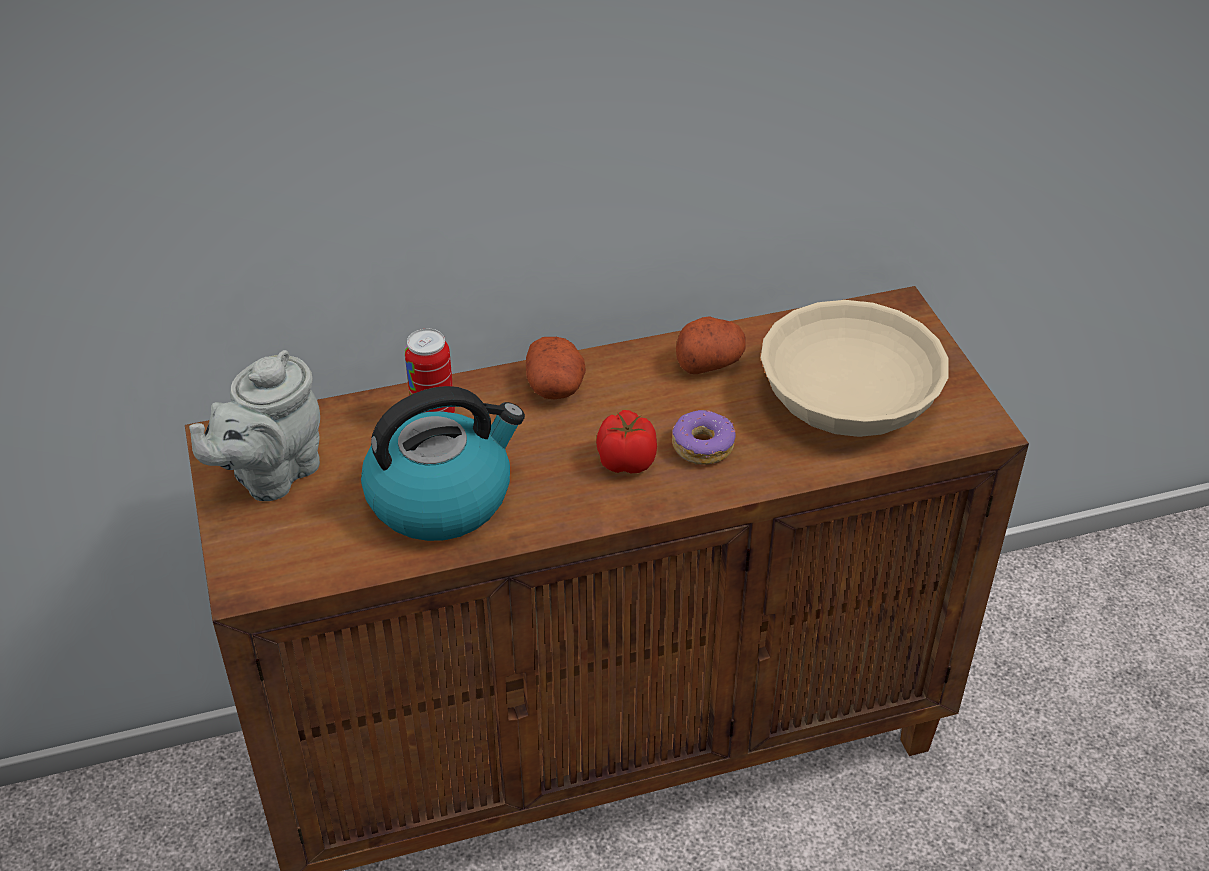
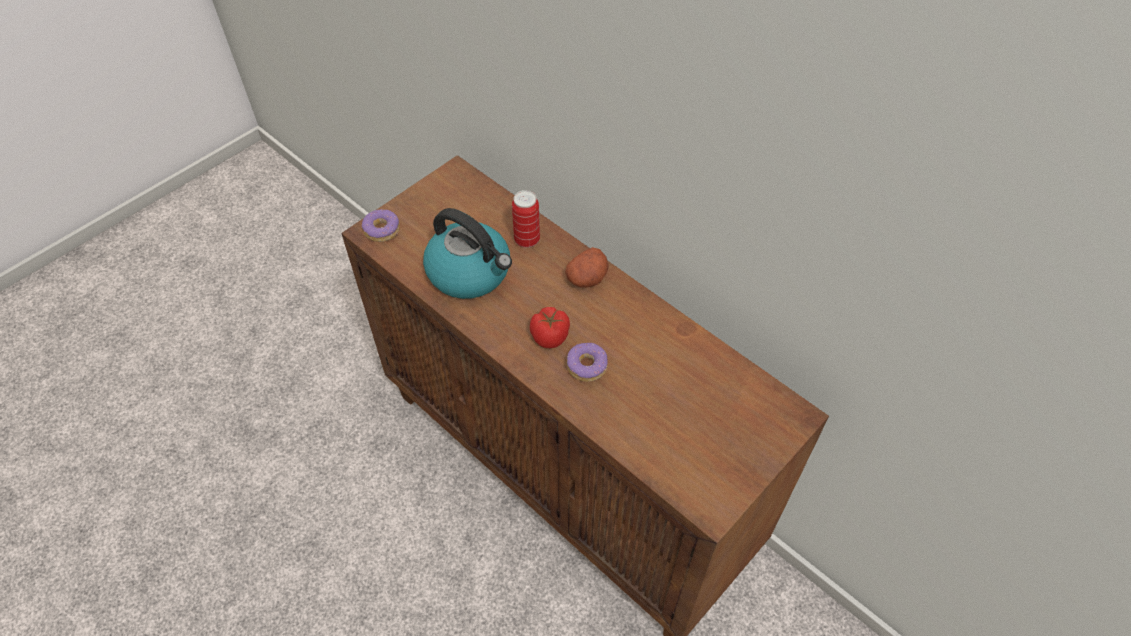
camera: 60 degrees right, 10 degrees up
(259, 566) = (382, 230): none -> donut
(271, 474) = (444, 202): grey teapot -> none
(709, 361) = (662, 337): potato -> none
(849, 396) = (685, 422): beige bowl -> none

